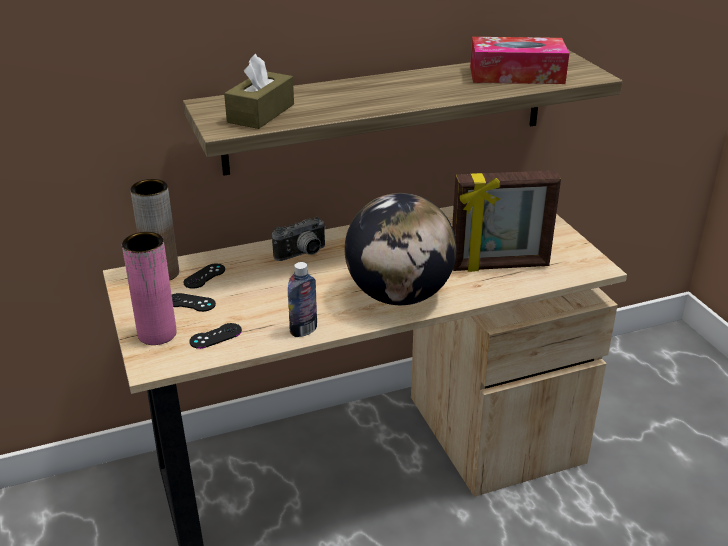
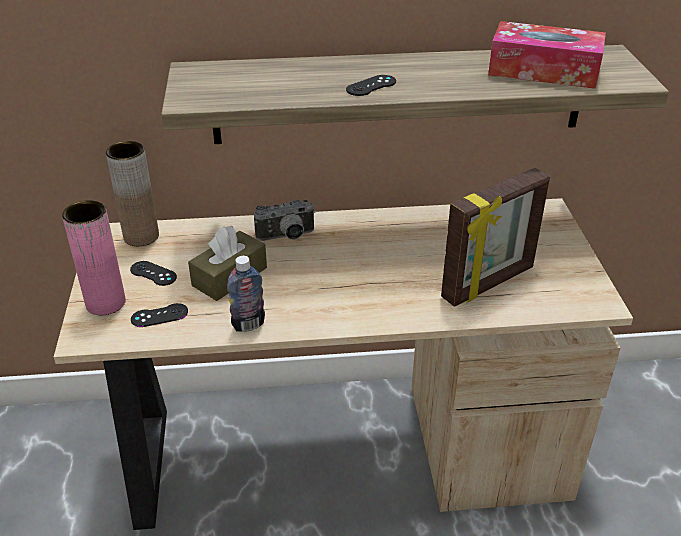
camera: 15 degrees right, 5 degrees up
(204, 276) = (180, 246): black game controller -> black game controller (371, 86)
(261, 113) = (237, 87): brown tissue box -> brown tissue box (229, 277)
(399, 296) = (364, 301): globe -> none
(499, 266) = (489, 284): picture frame -> picture frame turned 45 degrees counterclockwise

